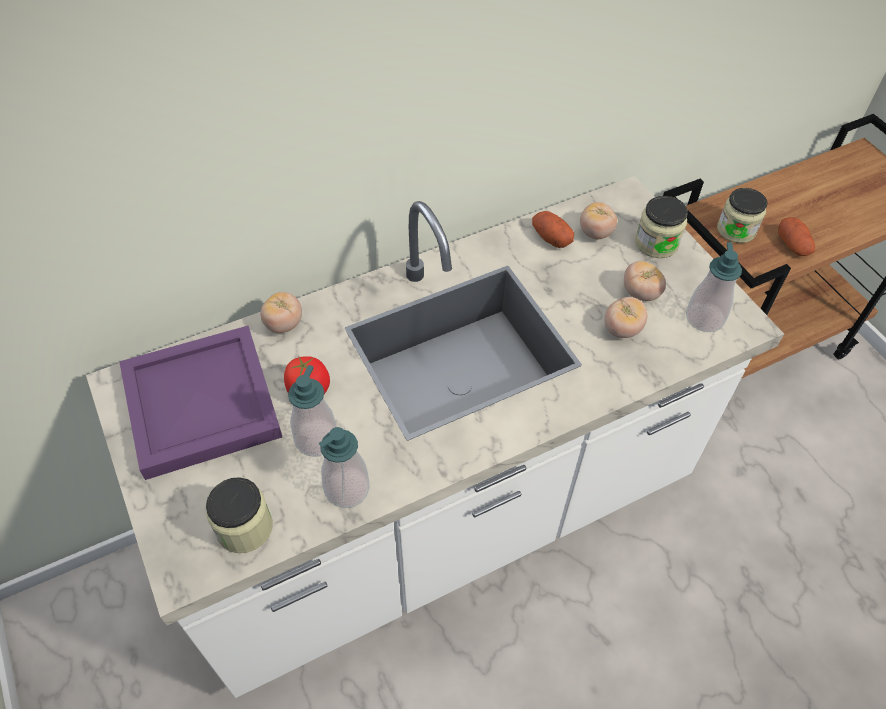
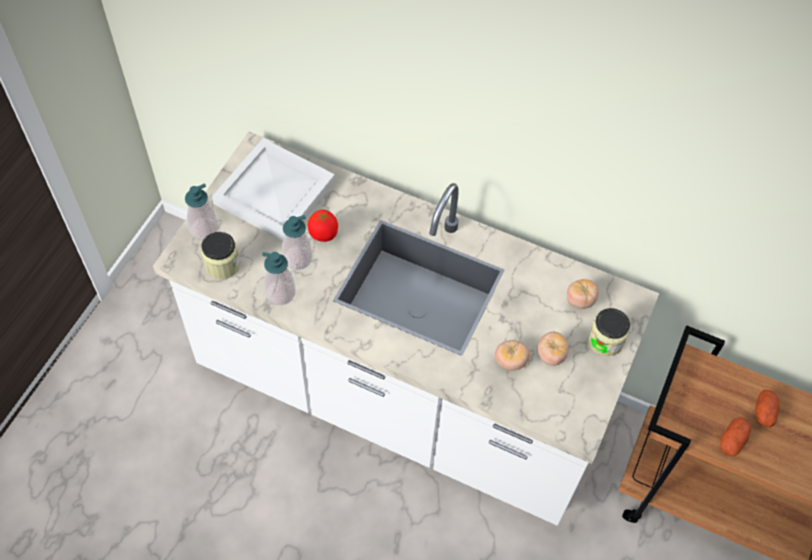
camera: 50 degrees right, 5 degrees up
(199, 406) = (272, 193): purple tray -> white tray
(284, 324) = (356, 190): tomato -> none
(551, 238) = (550, 278): potato -> potato (764, 412)
(704, 318) = (563, 403): soap dispenser -> soap dispenser (204, 229)
(736, 230) = (710, 395): jar -> none

